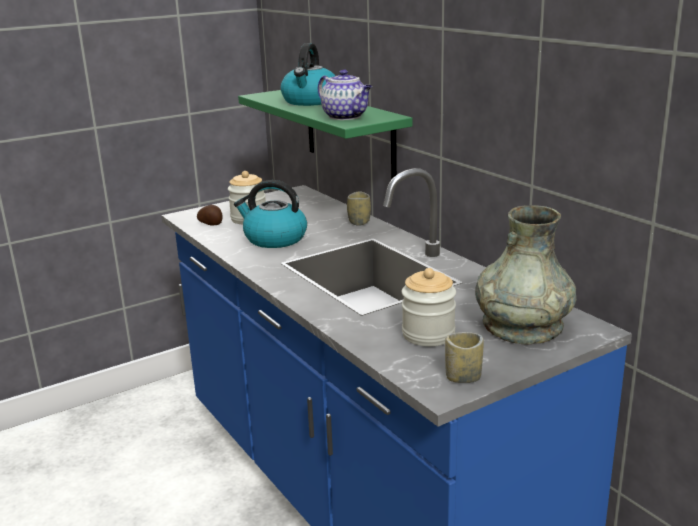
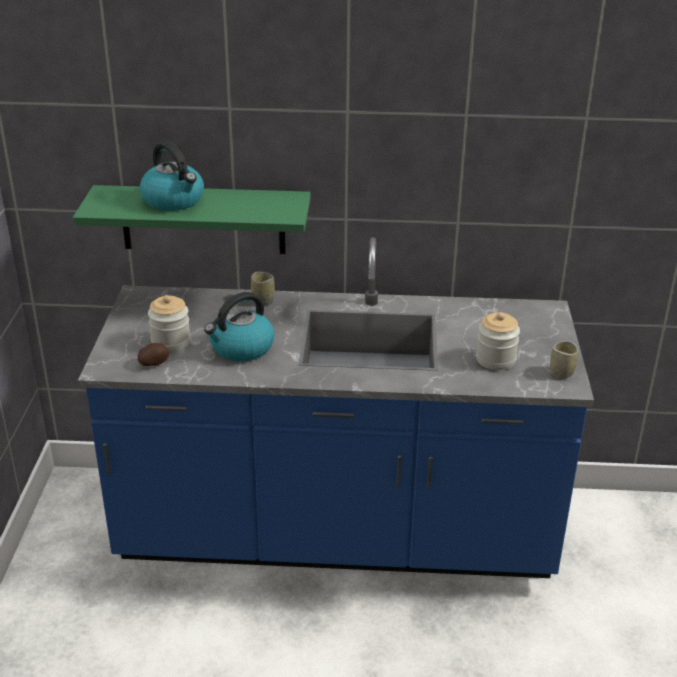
camera: 55 degrees left, 10 degrees up
(346, 117) = (265, 210): teapot -> none
(522, 325) = (520, 325): grey vase -> none

